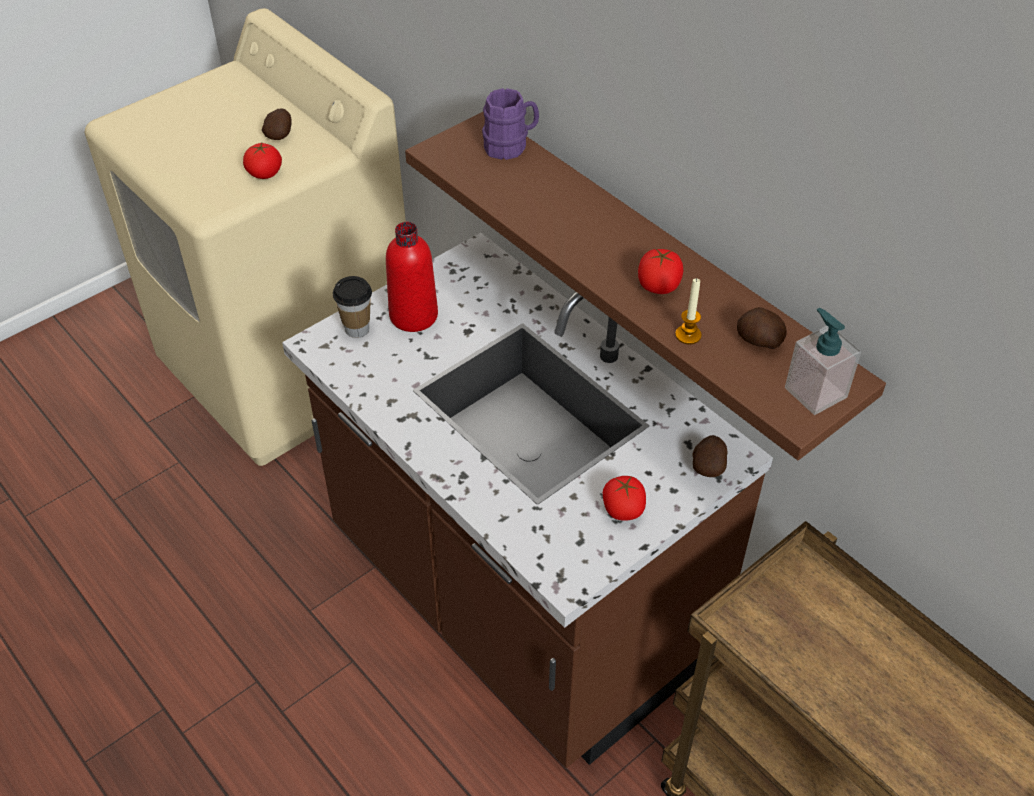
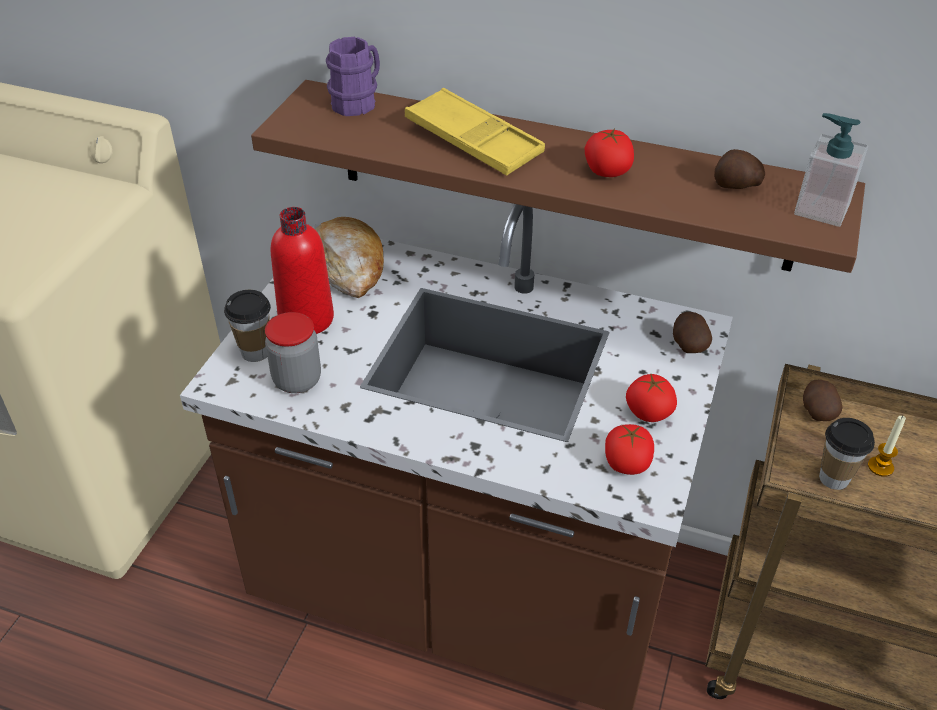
camera: 30 degrees left, 5 degrees down
(264, 173) = (54, 232): tomato -> tomato (627, 464)
(280, 135) = (45, 192): potato -> potato (816, 411)
(371, 365) = (297, 380): none -> jar
(479, 282) = (349, 266): none -> bread
(572, 216) = (473, 141): none -> yellow tray
(688, 335) = (672, 202): candle -> candle (880, 467)
(773, 641) = (834, 478): none -> cup

